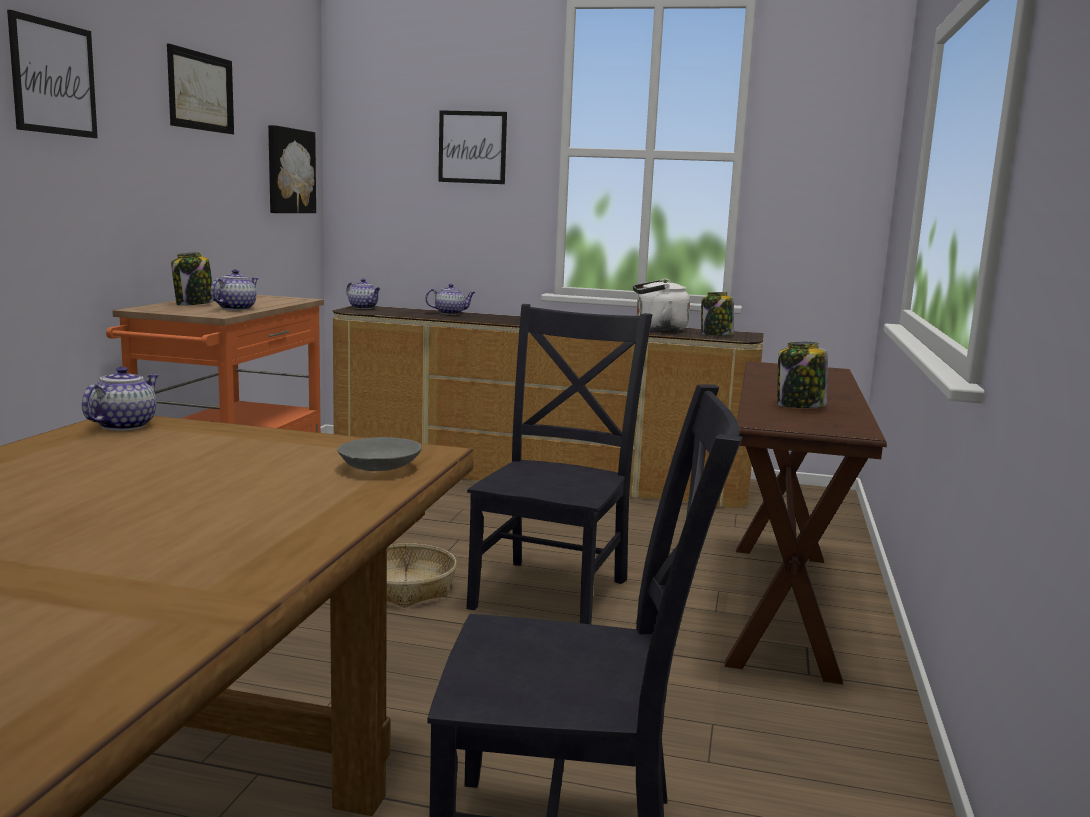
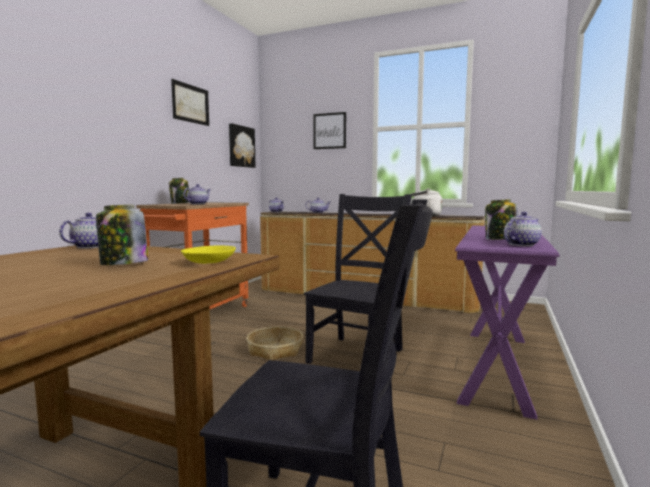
camera: 10 degrees right, 5 degrees down
(53, 78) = (105, 88): picture -> none
(378, 468) = (208, 262): grey bowl -> yellow bowl
(716, 335) = (457, 217): jar -> jar (123, 264)
(780, 605) = (496, 367): brown console table -> purple console table
(832, 421) = (521, 244): none -> teapot

